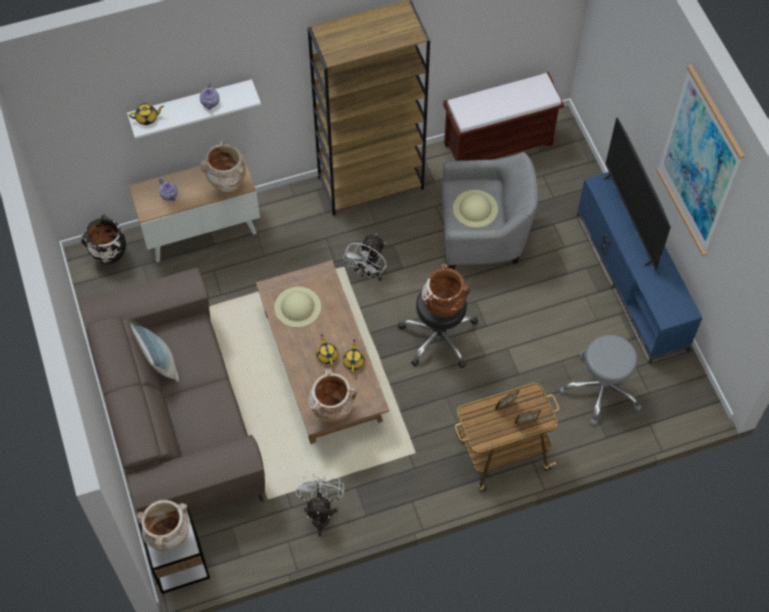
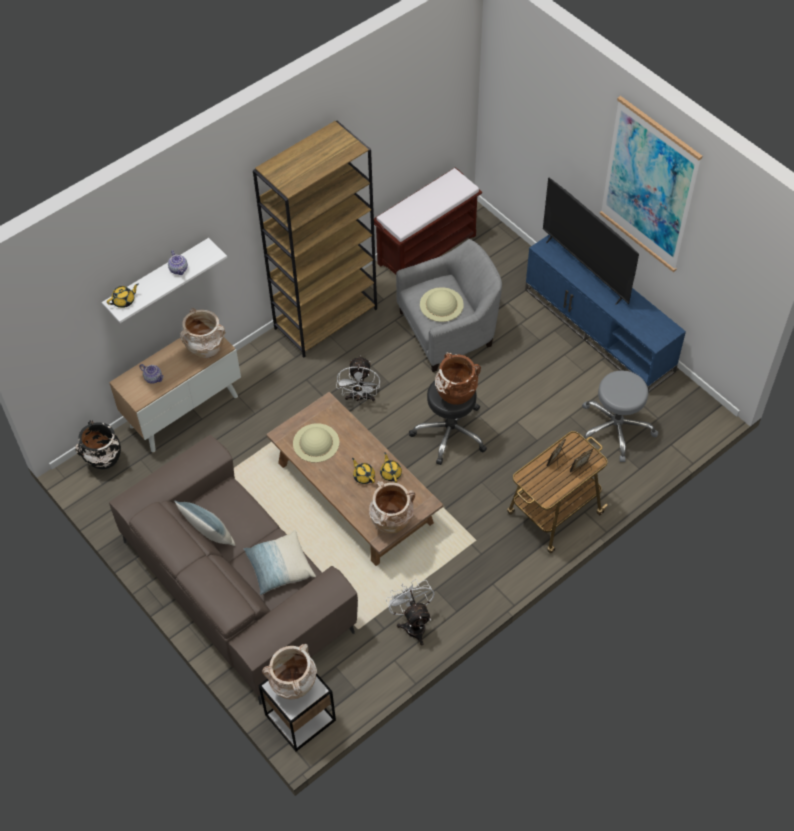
camera: 20 degrees left, 5 degrees down
(209, 418) = (279, 568): none -> pillow

